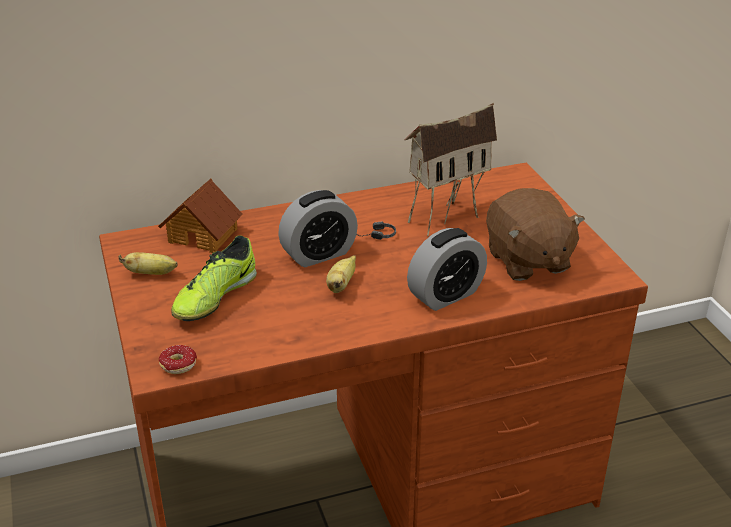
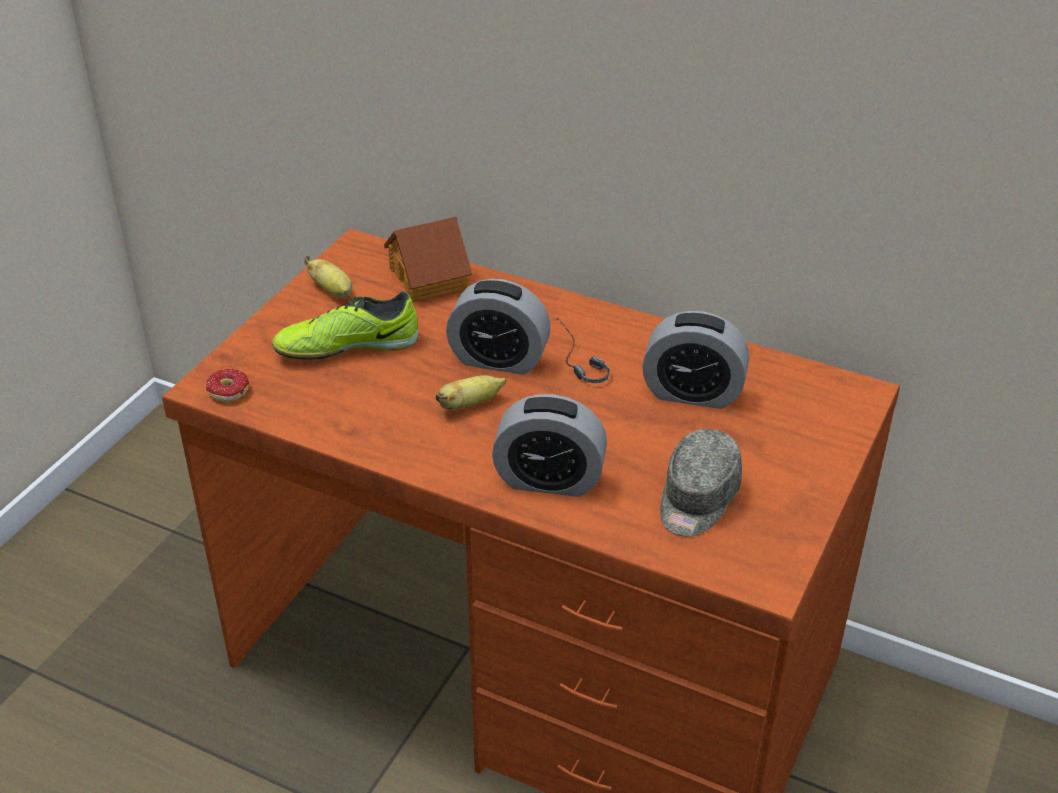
camera: 45 degrees right, 5 degrees up
(445, 215) = (692, 393): toy house -> alarm clock
(527, 261) = (697, 499): brown plush toy -> grey cap

